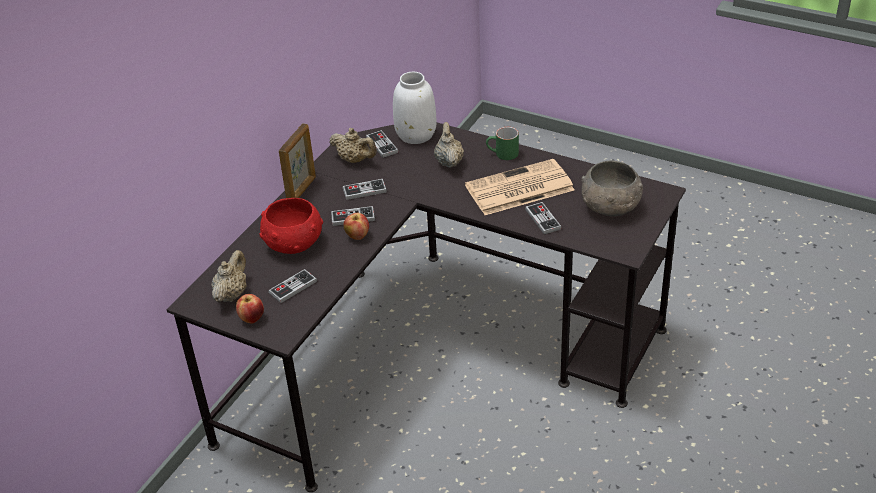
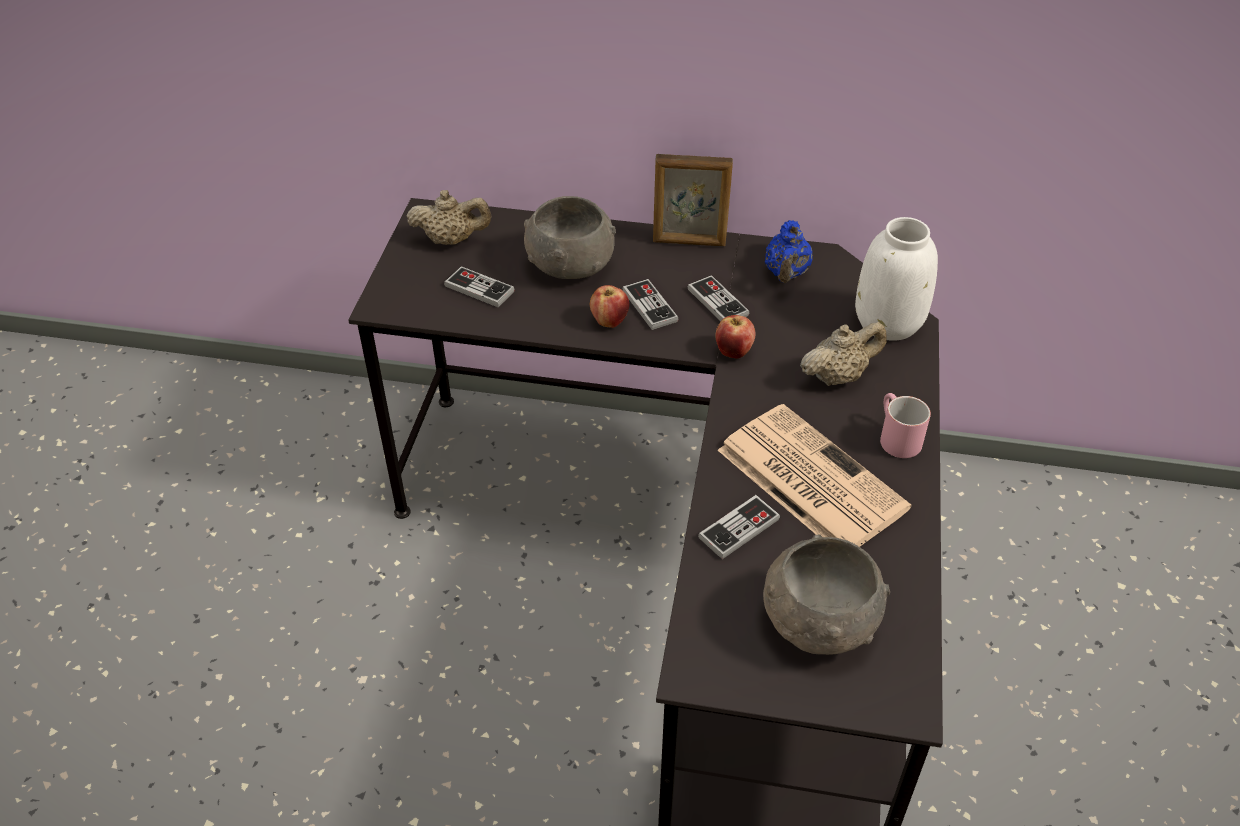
camera: 70 degrees right, 5 degrees up
(252, 318) = (409, 270): apple -> apple (734, 352)
(293, 243) = (570, 264): red bowl -> grey bowl
(355, 160) = (786, 274): beige teapot -> blue teapot
(382, 145) = (839, 292): game controller -> none
(502, 154) = (895, 437): green mug -> pink mug

